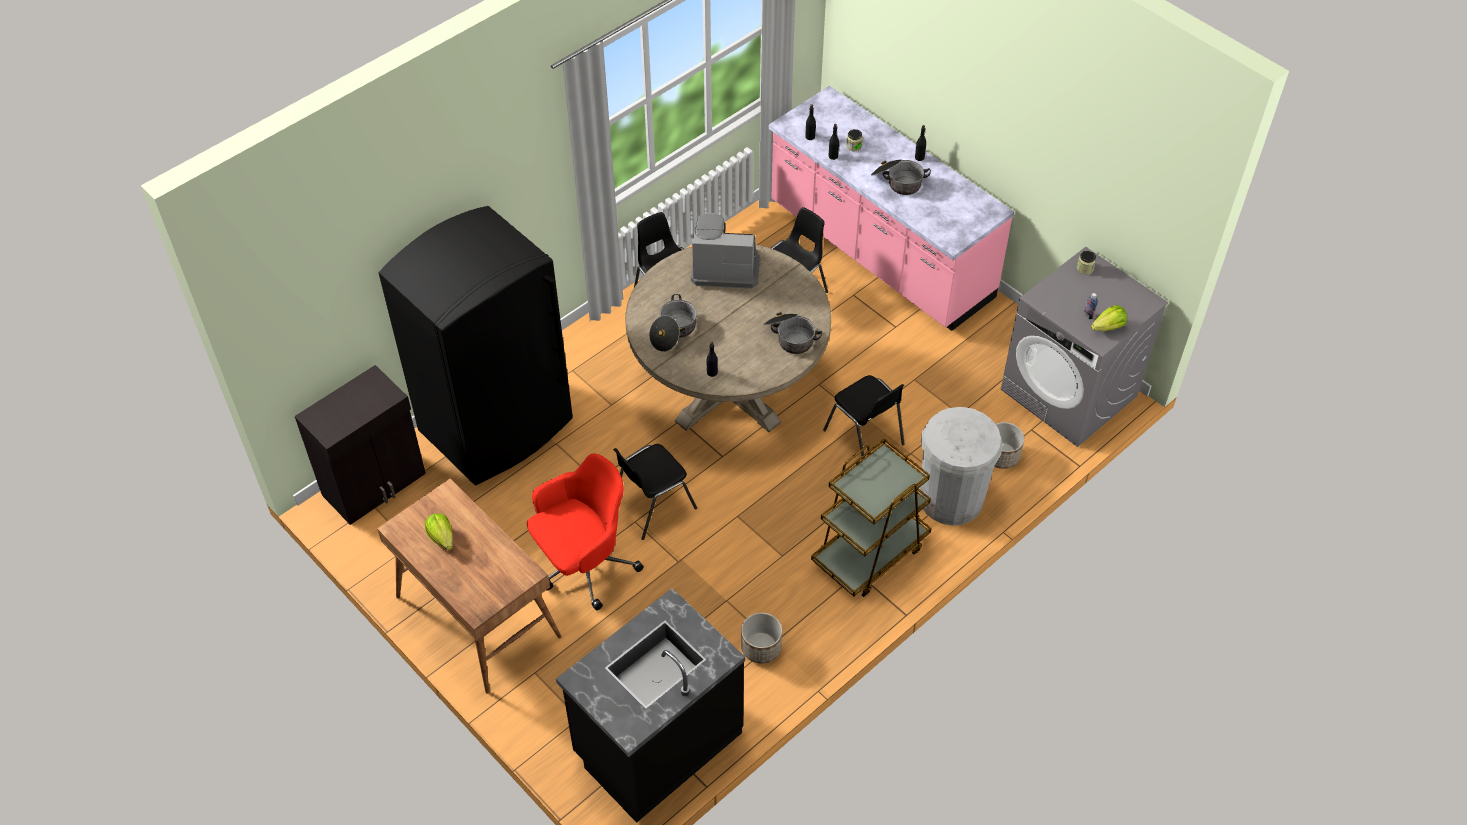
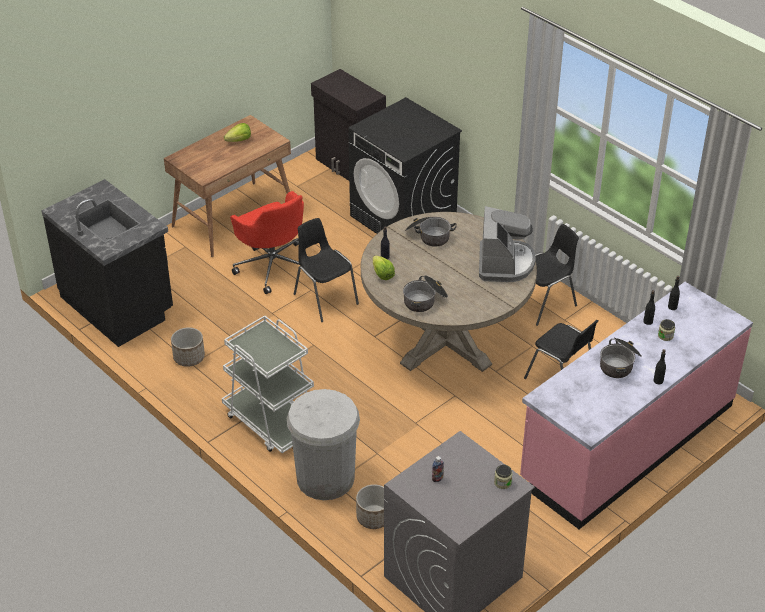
camera: 90 degrees right, 10 degrees down
(498, 426) = (403, 218): black fridge -> black washing machine
(864, 438) = (394, 423): black chair -> none
(870, 553) = (271, 422): brown cart -> white cart
(1108, 327) = (422, 492): lettuce -> lettuce (382, 274)

